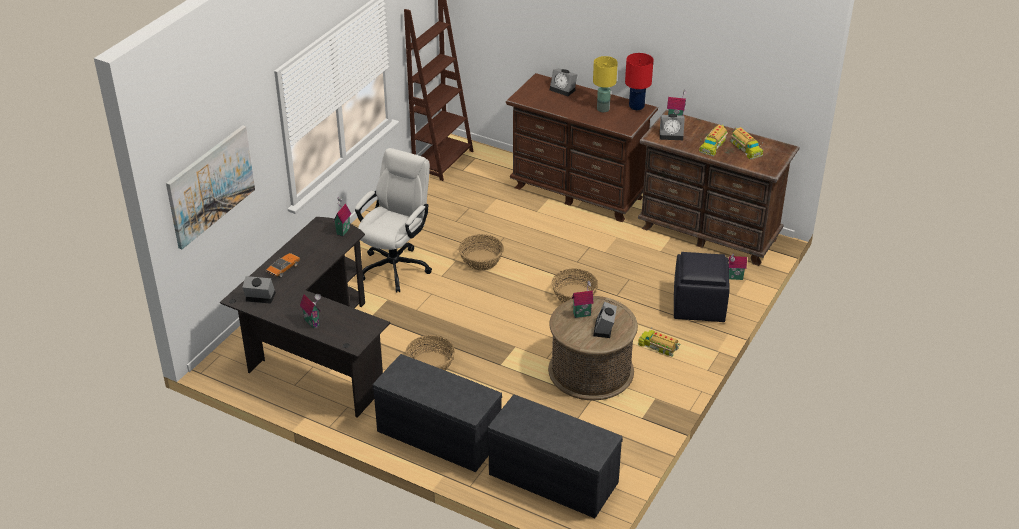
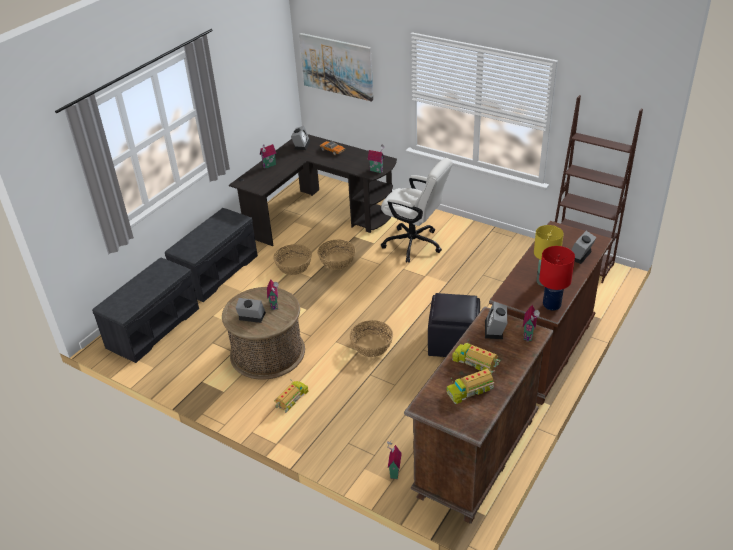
camera: 95 degrees right, 0 degrees up
(481, 260) = (425, 290): basket -> basket (337, 261)
(699, 306) = (348, 435): black ottoman -> black ottoman (453, 343)

